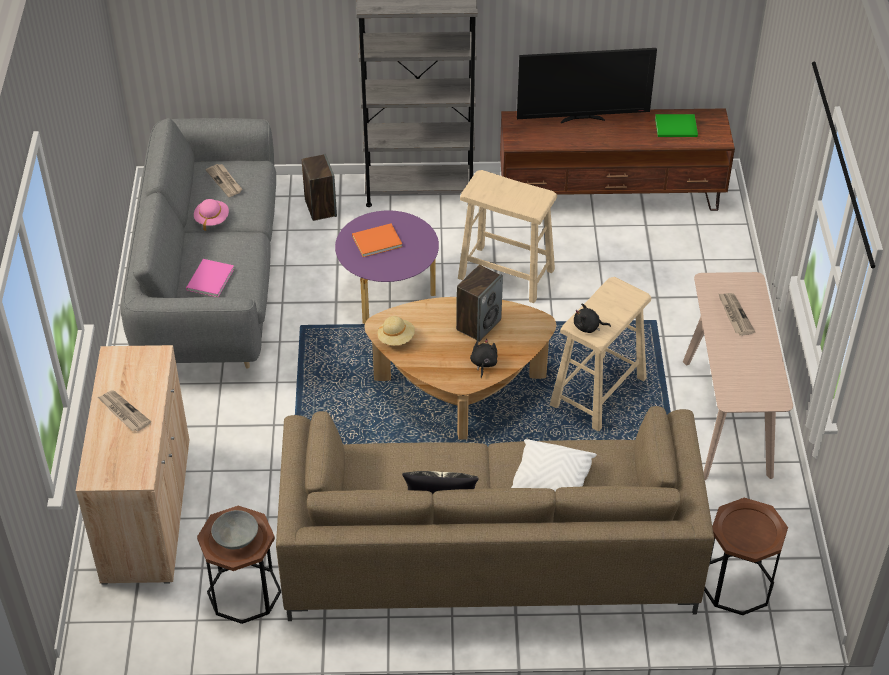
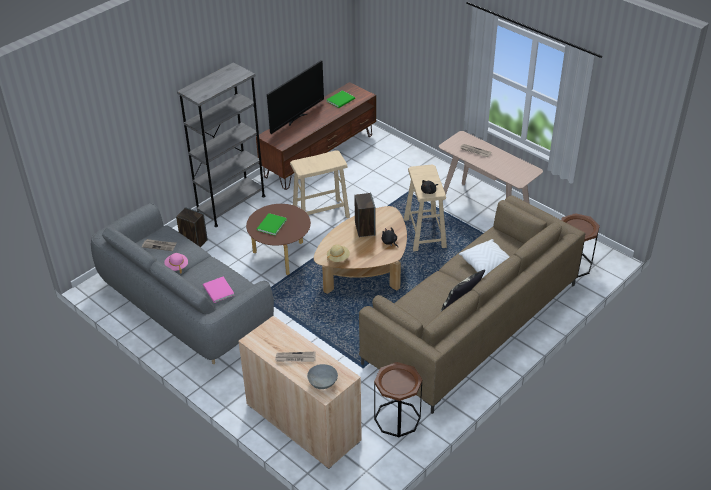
camera: 45 degrees left, 5 degrees down
(236, 539) = (398, 381): grey bowl -> grey bowl (323, 382)
(375, 241) = (270, 225): orange book -> green book
(388, 294) = (281, 256): purple coffee table -> brown coffee table

